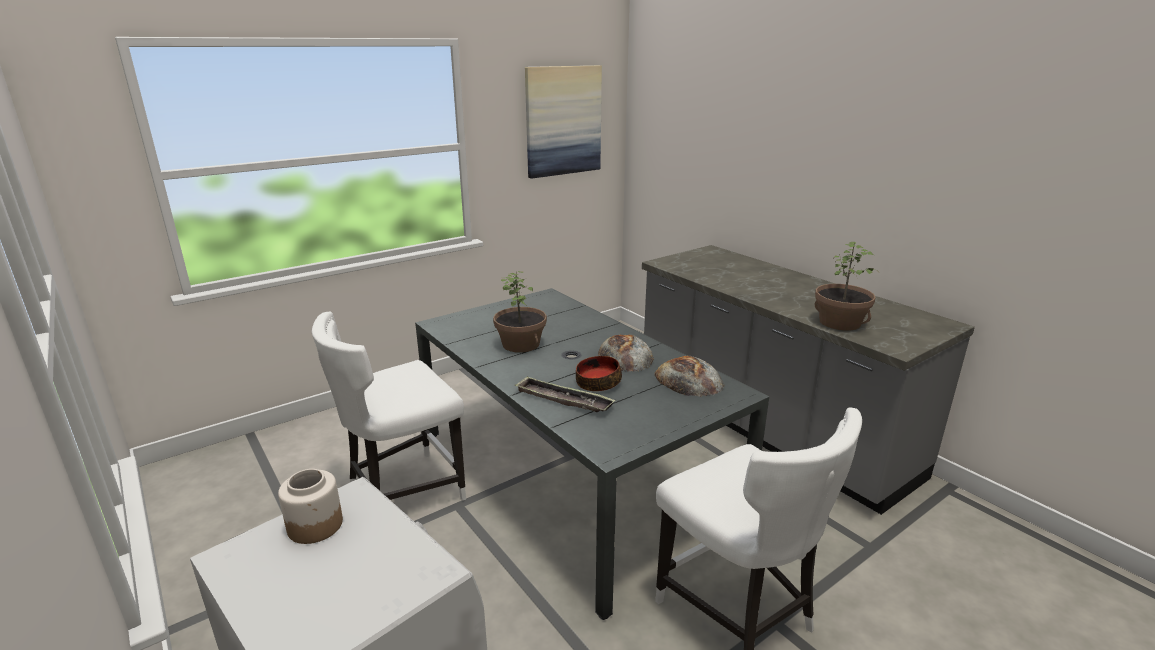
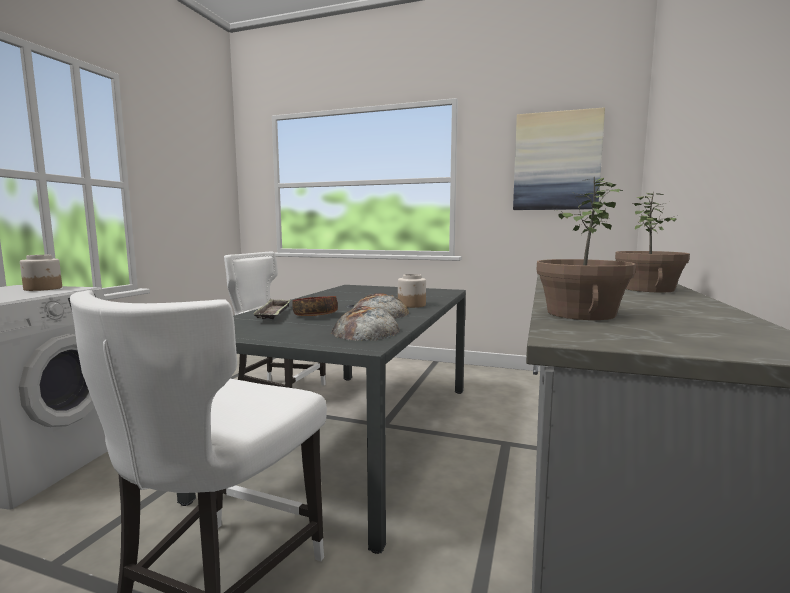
camera: 55 degrees right, 15 degrees down
(521, 344) = (351, 298): potted plant -> potted plant (648, 289)
(602, 332) = (411, 305): none -> jar

